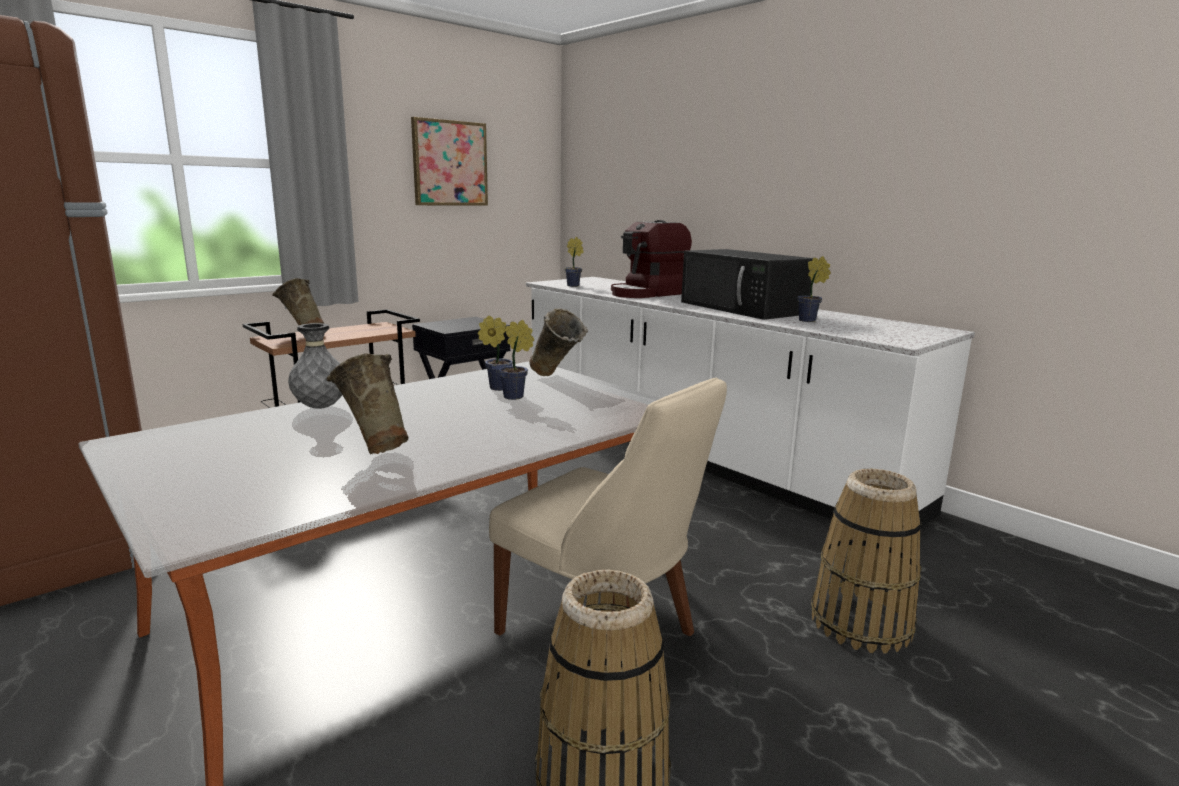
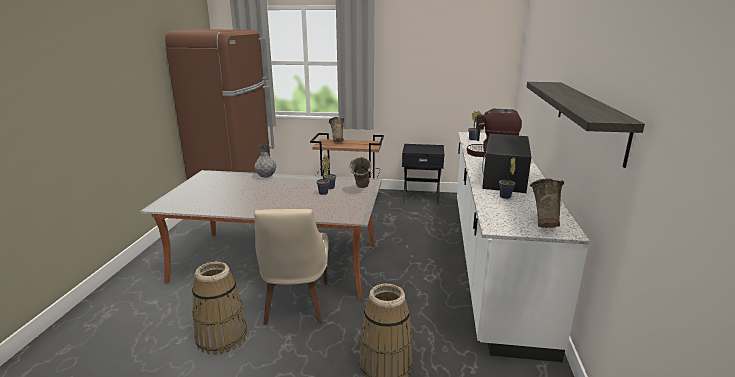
camera: 50 degrees right, 5 degrees up
(373, 448) = (241, 197): beige vase -> beige vase (543, 224)
(449, 163) = (435, 60): picture -> none
(902, 186) = (589, 117): none -> shelf

